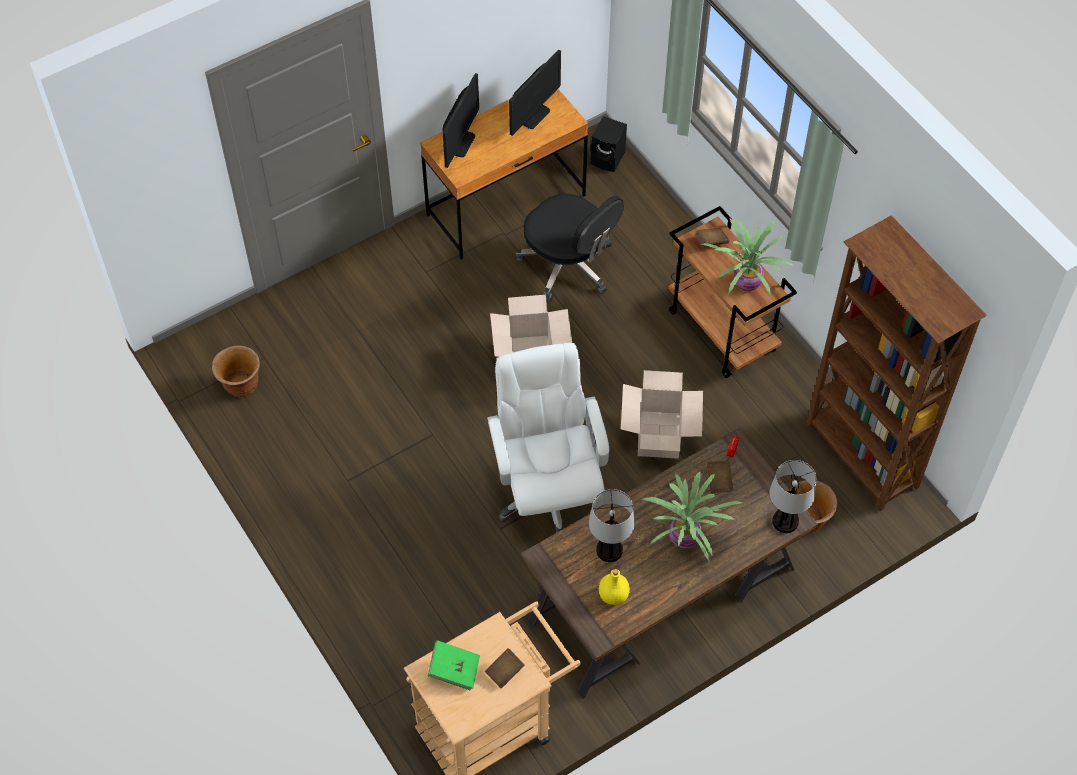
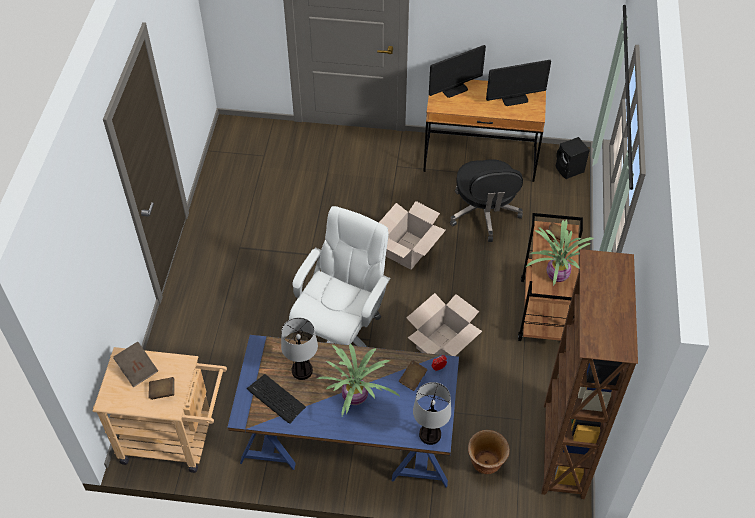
camera: 40 degrees right, 5 degrees down
(241, 386) = (237, 162): brown planter -> none
(454, 670) = (137, 369): green book -> brown book
(613, 596) = (276, 399): yellow bottle -> keyboard
(662, 596) = (348, 440): brown desk -> blue desk

